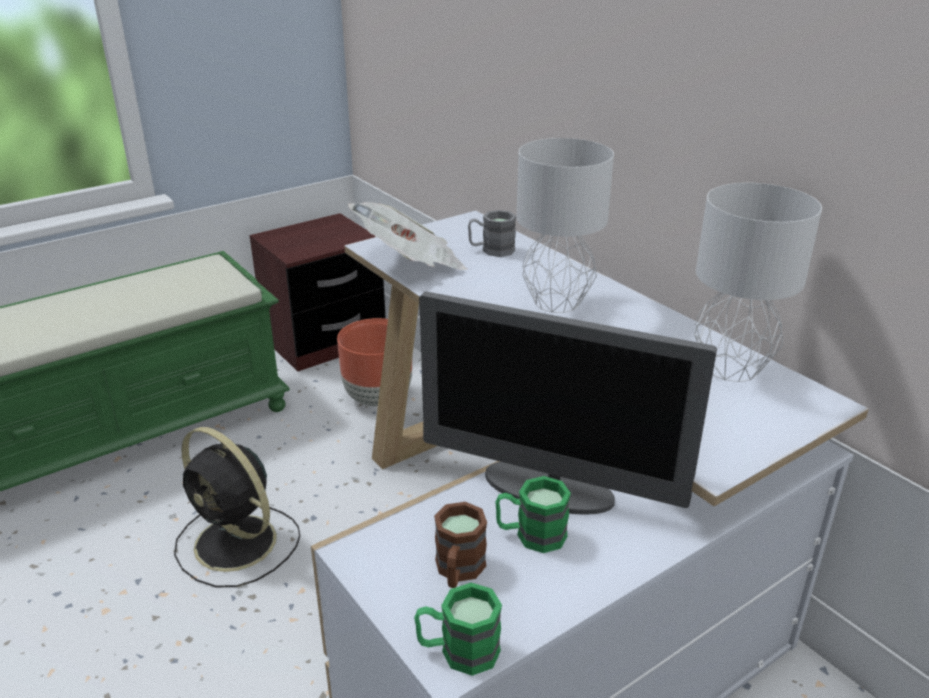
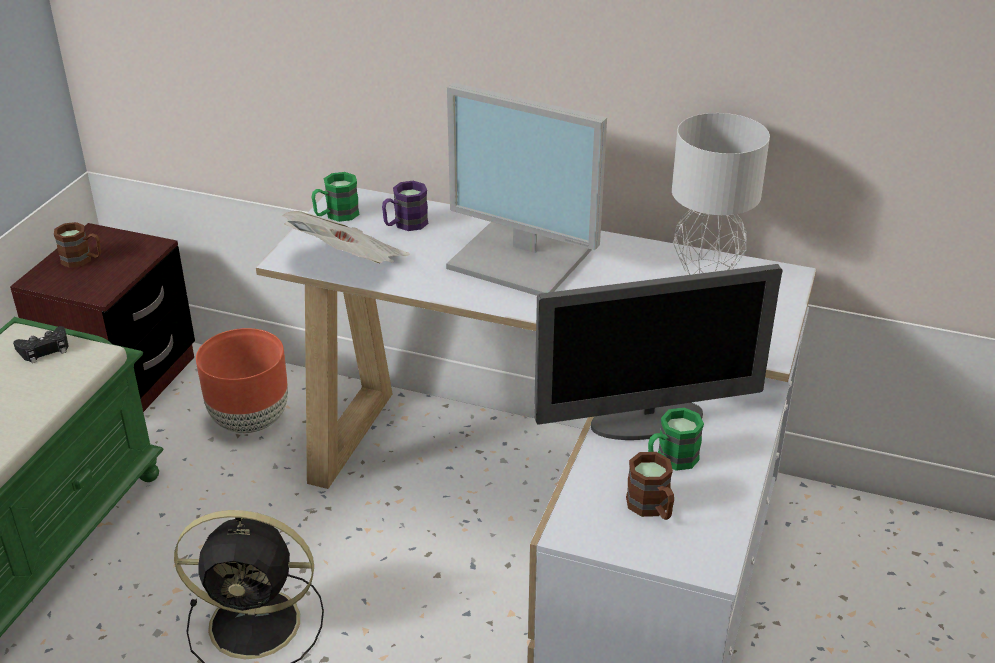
camera: 35 degrees left, 5 degrees up
(213, 274) = (44, 349): none -> black game controller
(308, 233) = (82, 260): none -> brown mug
(458, 651) = (709, 557): green mug -> green mug (336, 215)
(491, 250) = (405, 224): grey mug -> purple mug
(558, 302) = (523, 258): grey table lamp -> monitor

